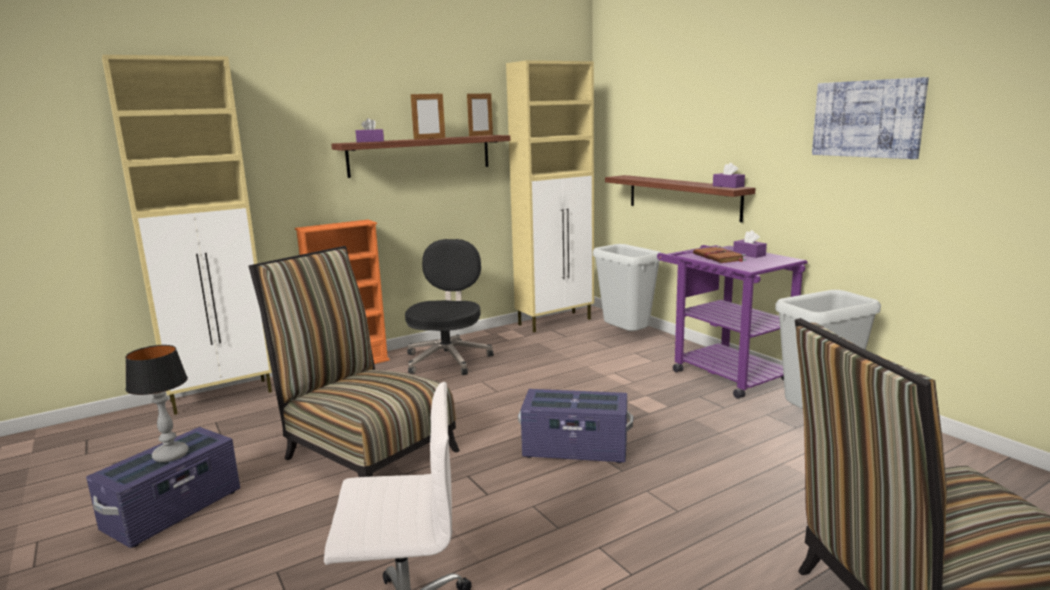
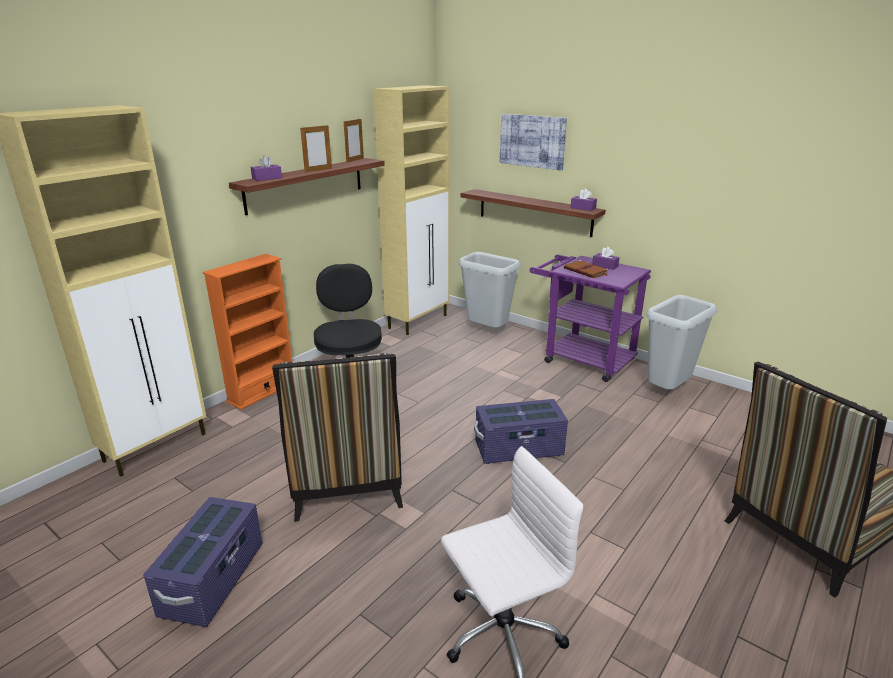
camera: 20 degrees left, 10 degrees up
(170, 456) = (211, 534): table lamp -> none
(365, 451) = (347, 482): chair -> chair turned 120 degrees counterclockwise
(867, 119) = (706, 163): picture -> picture (532, 141)

